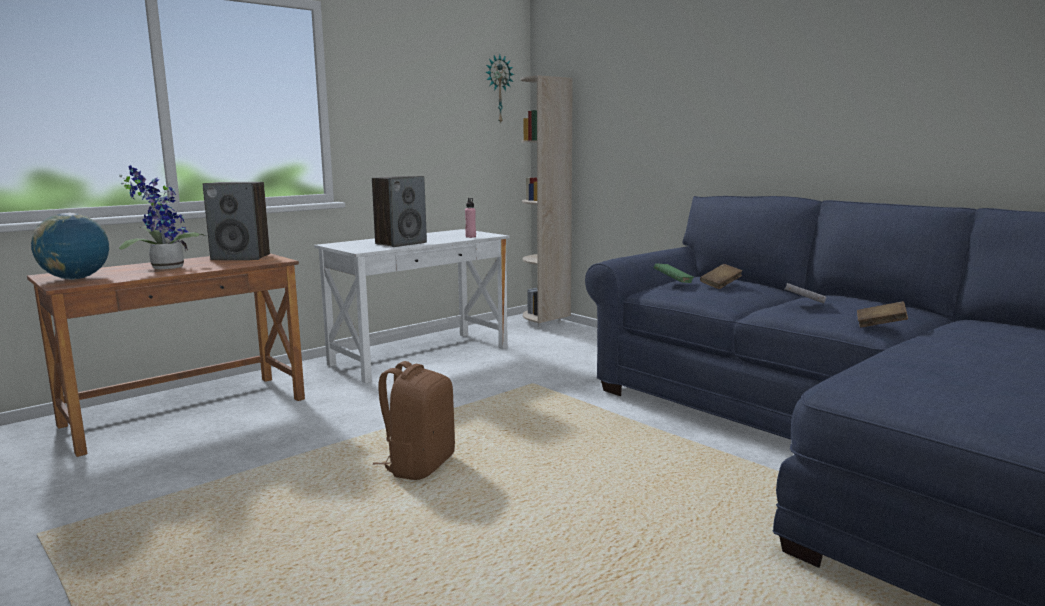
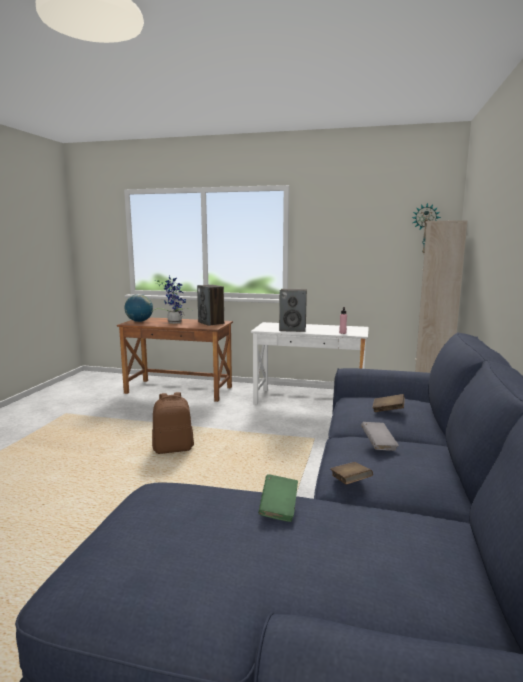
camera: 55 degrees right, 0 degrees up
(673, 282) = (370, 397): green book -> green book (279, 508)

